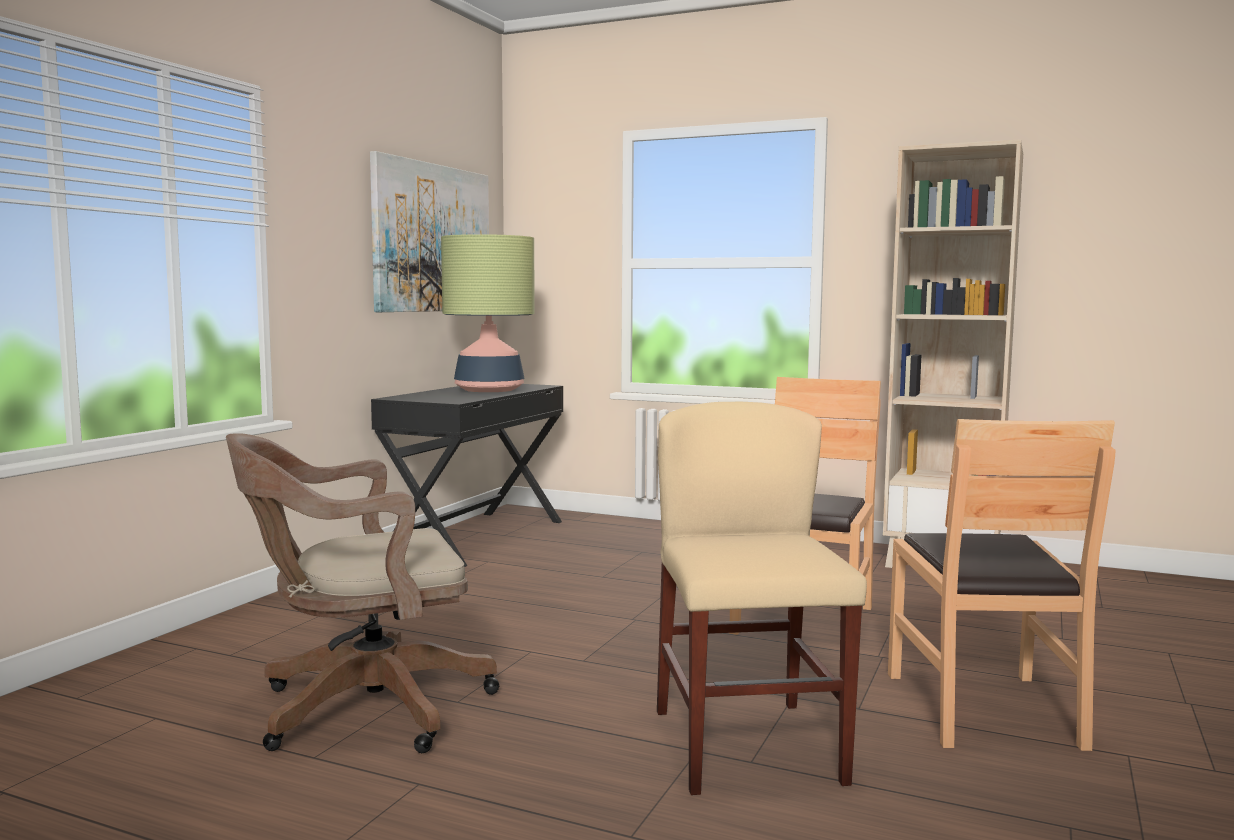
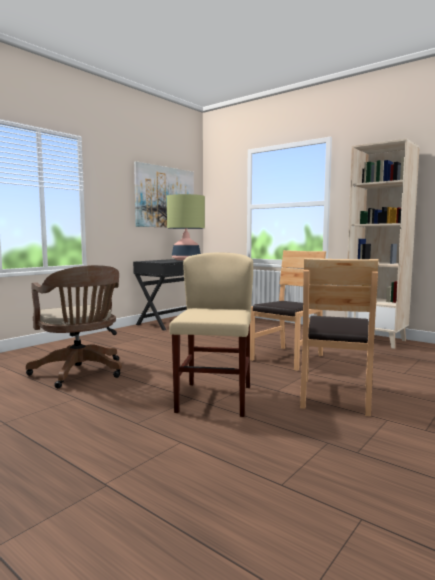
camera: 15 degrees right, 0 degrees up
(361, 709) = (80, 373): brown office chair -> brown office chair turned 120 degrees counterclockwise

